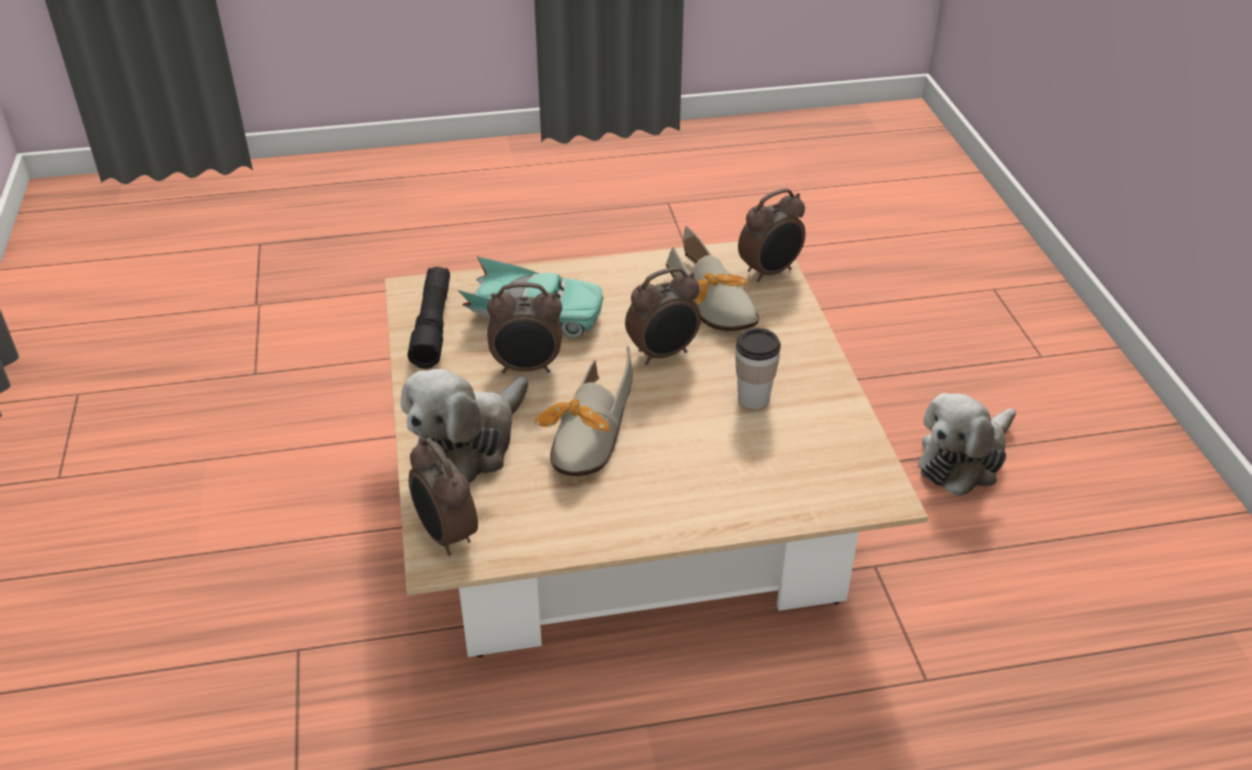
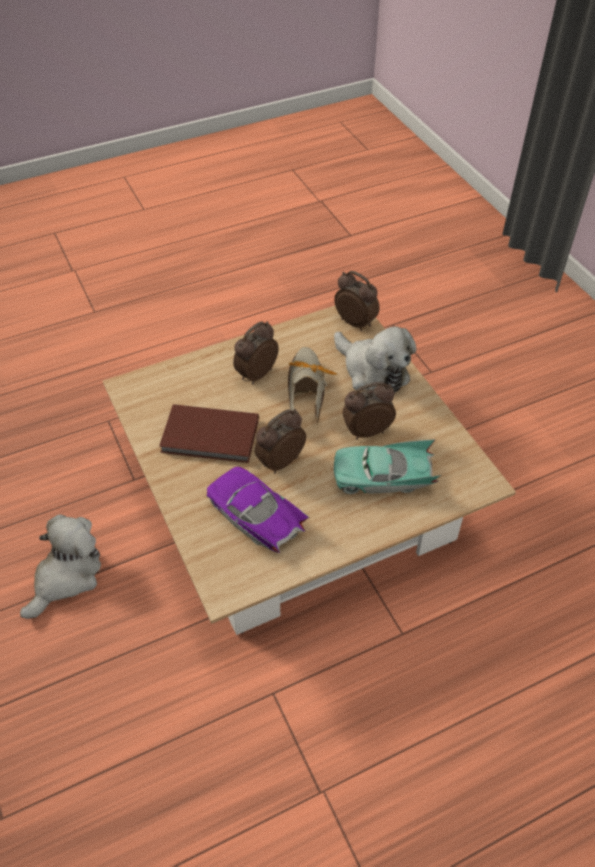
camera: 165 degrees right, 10 degrees up
(433, 325) = (449, 452): black flashlight -> none
(469, 445) = (372, 371): plush toy -> plush toy turned 120 degrees clockwise
(713, 304) = (255, 517): shoe -> purple toy car
(753, 398) = (211, 437): cup -> brown book
(770, 272) = (216, 566): alarm clock -> alarm clock (256, 374)

